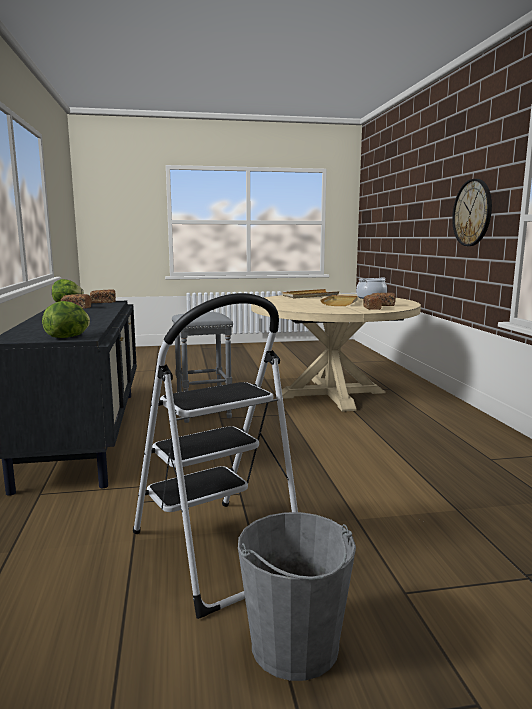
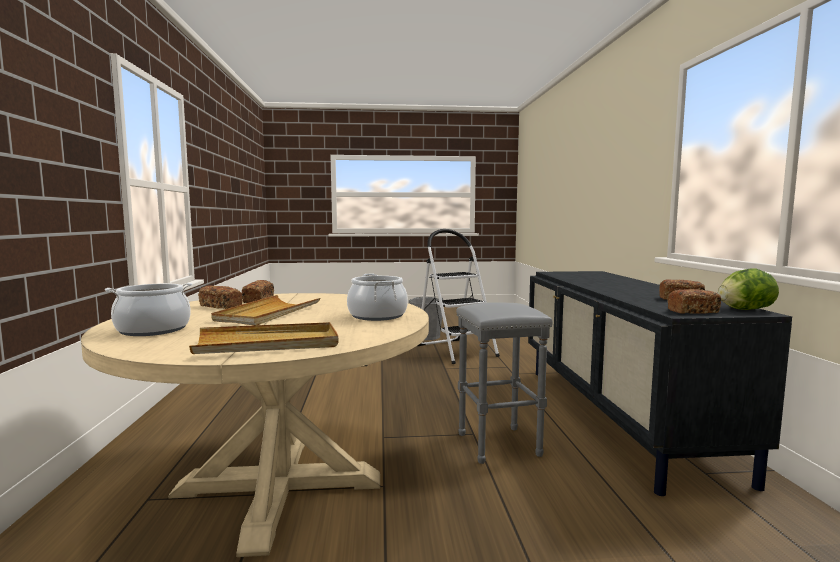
camera: 175 degrees left, 5 degrees down
(68, 337) = (561, 272): lettuce -> none
(279, 302) = (377, 316): none -> cooking pot
(472, 213) = (54, 157): wall clock -> none

